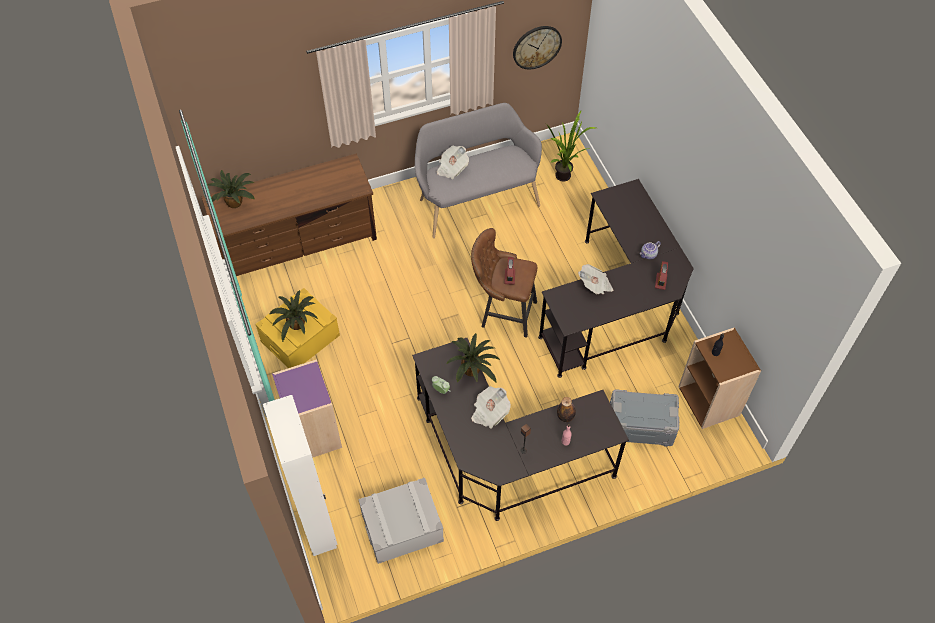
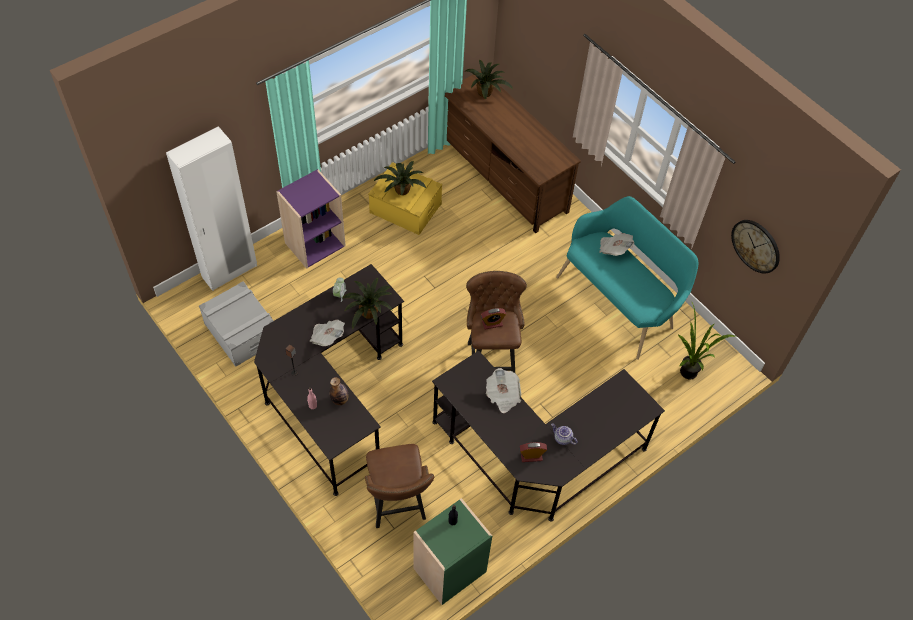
camera: 70 degrees right, 0 degrees up
(476, 200) = (619, 301): grey bench -> turquoise bench
(640, 427) = (398, 507): grey storage box -> brown stool
(710, 401) = (449, 571): brown bookcase -> green bookcase

